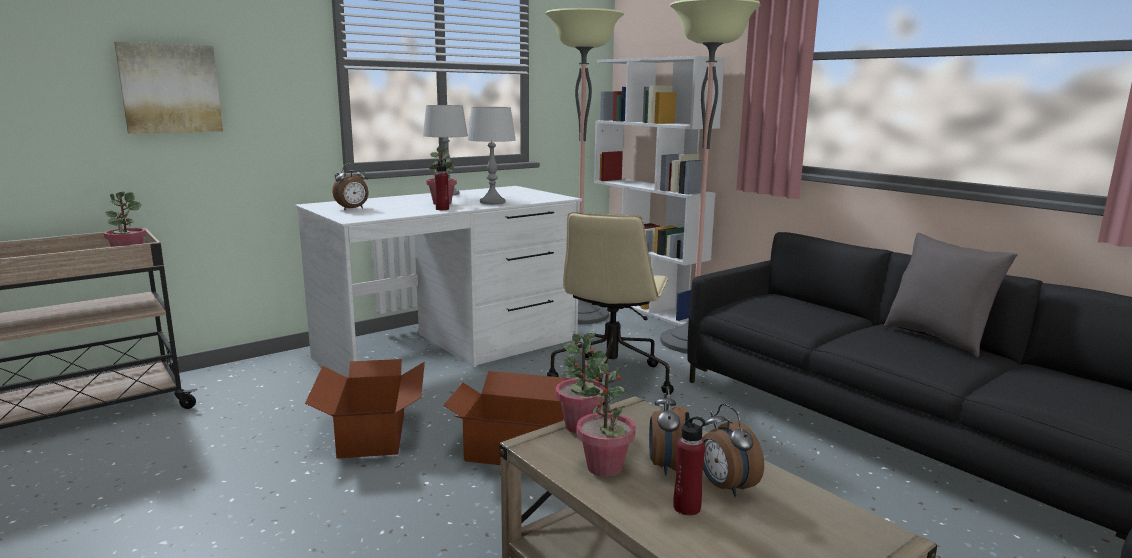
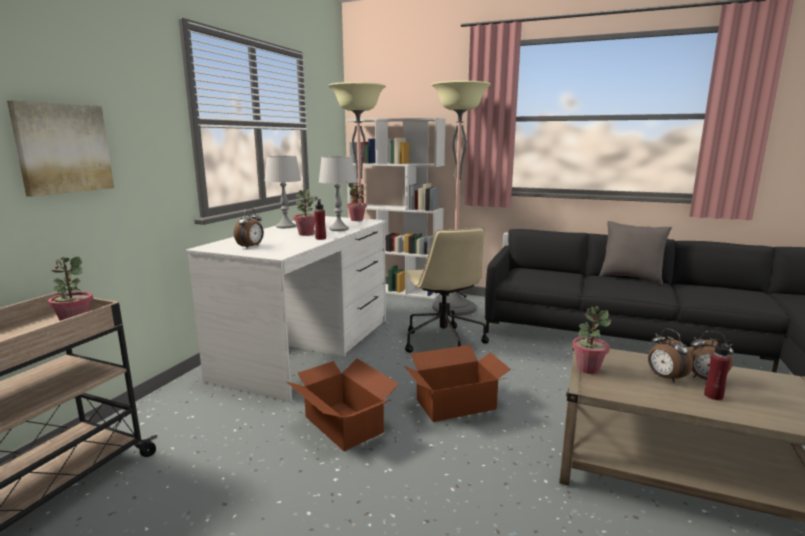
camera: 30 degrees left, 0 degrees up
(605, 467) = (643, 388): potted plant -> potted plant (357, 220)

